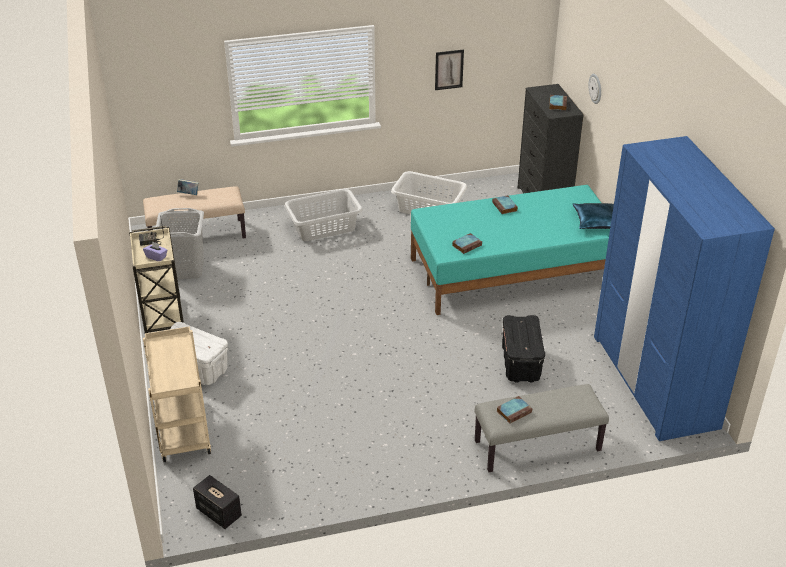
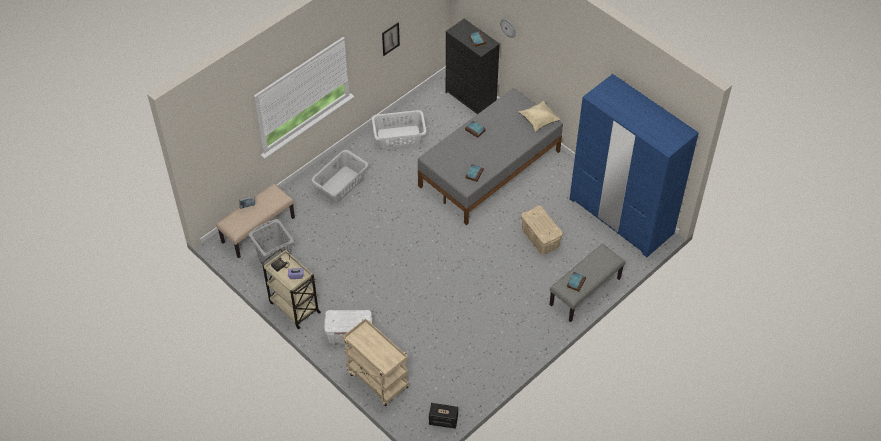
camera: 30 degrees left, 15 degrees up
(513, 272) = (490, 168): turquoise bed -> grey bed
(521, 364) = (540, 239): black storage box -> beige storage box
(596, 222) = (539, 119): blue pillow -> beige pillow

